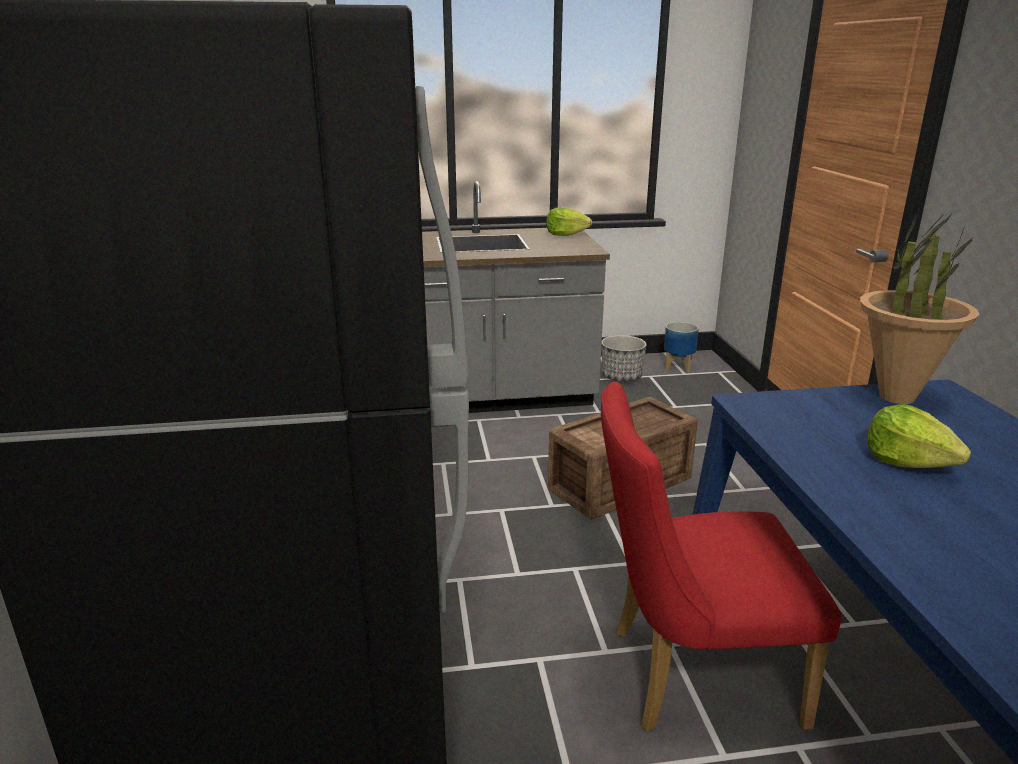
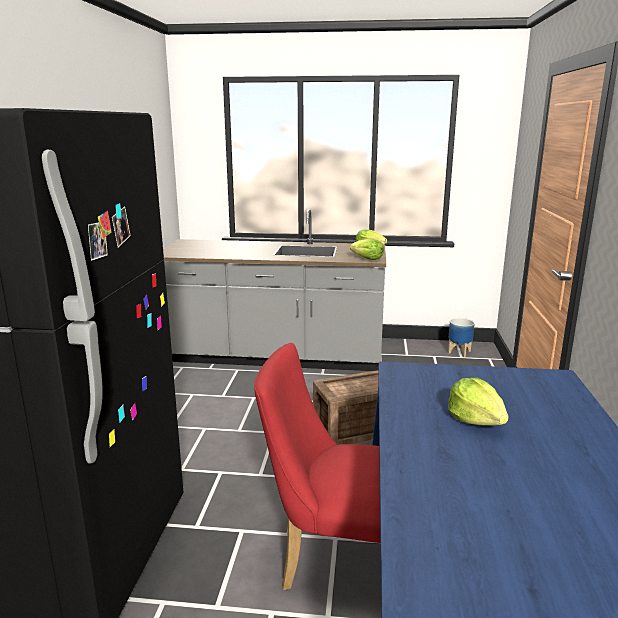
camera: 15 degrees right, 5 degrees down
(579, 249) = (367, 259): none -> lettuce
(621, 377) = (412, 354): planter -> none
(896, 397) = (515, 377): potted plant -> none

